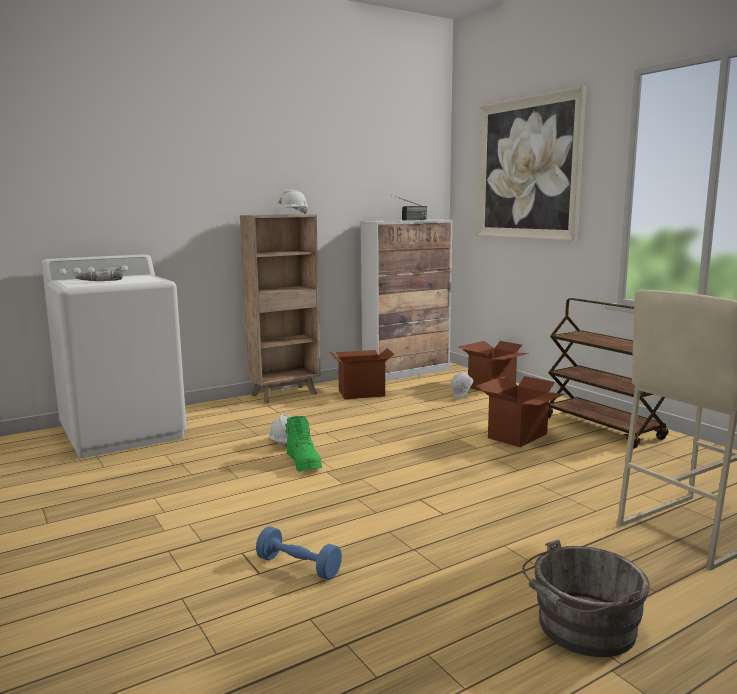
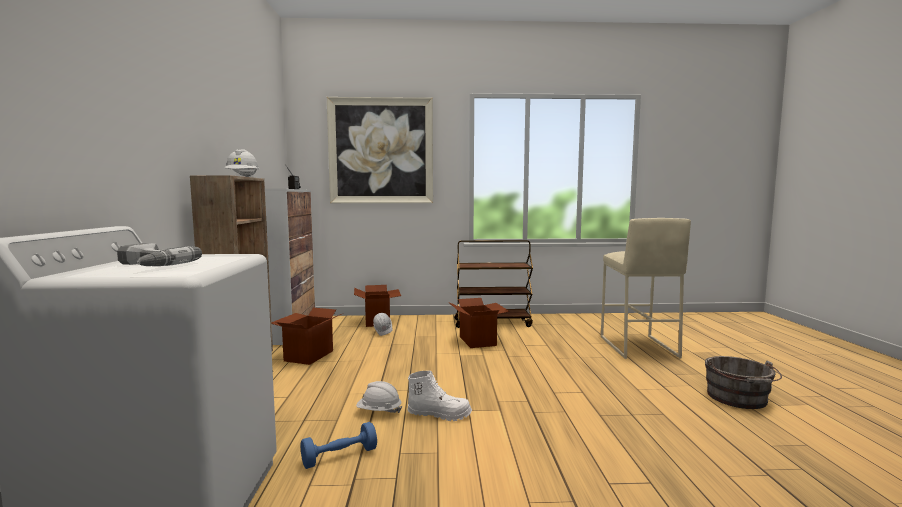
camera: 60 degrees left, 5 degrees down
(298, 567) = (644, 462): blue dumbbell -> blue dumbbell (339, 457)
(304, 463) = (439, 414): green boot -> white boot

